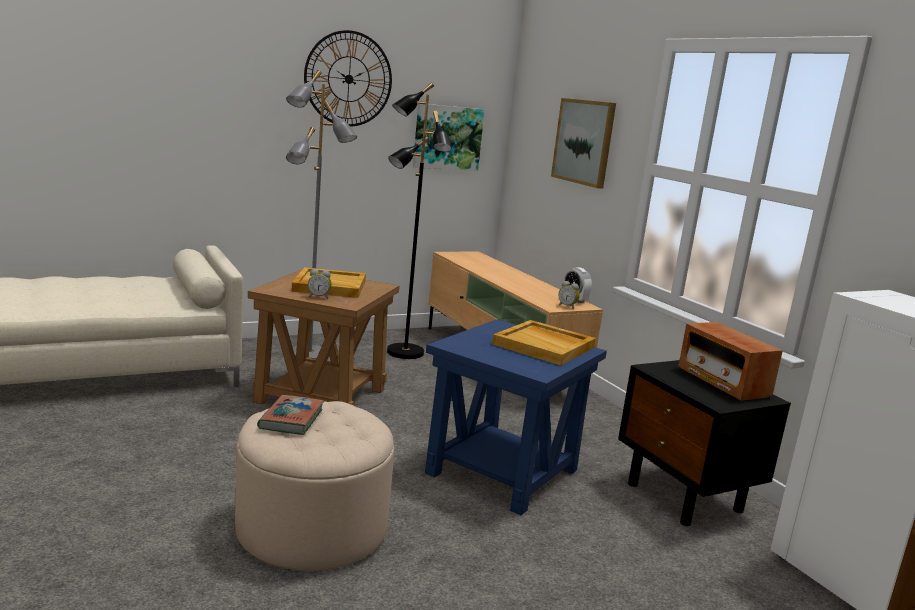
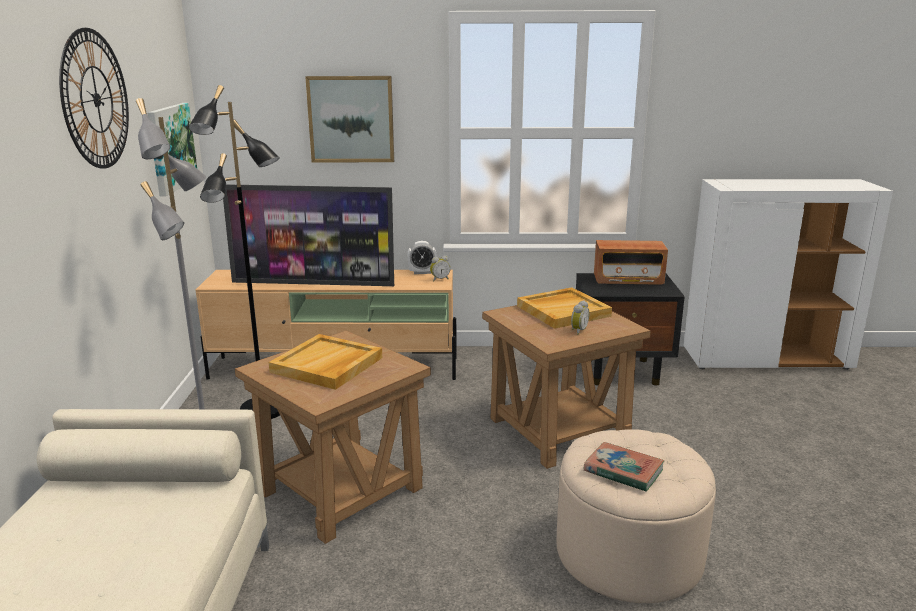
camera: 60 degrees left, 5 degrees up
(319, 297) = (369, 377): alarm clock -> alarm clock (578, 331)
(491, 274) = (314, 284): none -> television
(502, 471) = (557, 430): blue side table -> brown side table

